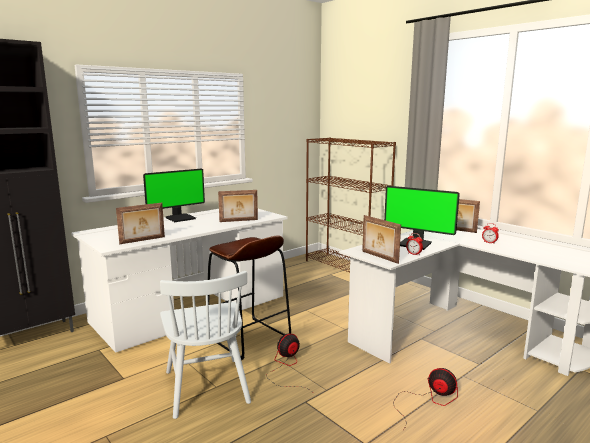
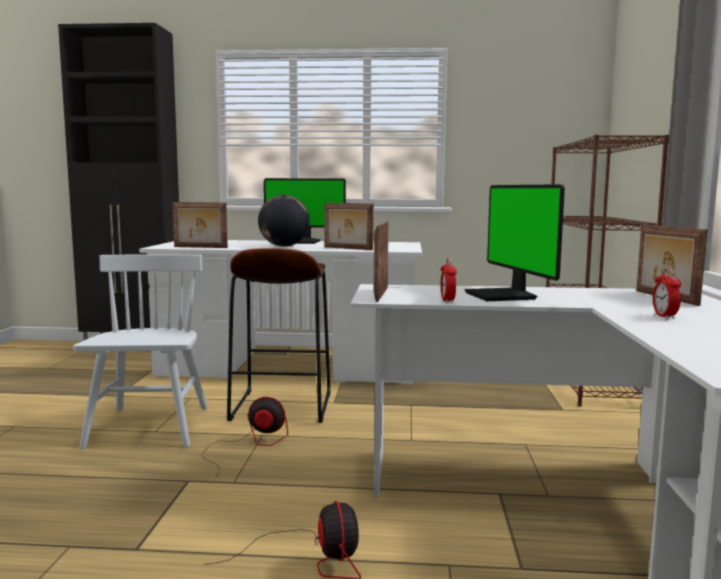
camera: 45 degrees right, 5 degrees down
(191, 226) = (284, 246): none -> globe
(206, 386) = (149, 427): white chair -> white chair turned 150 degrees clockwise

